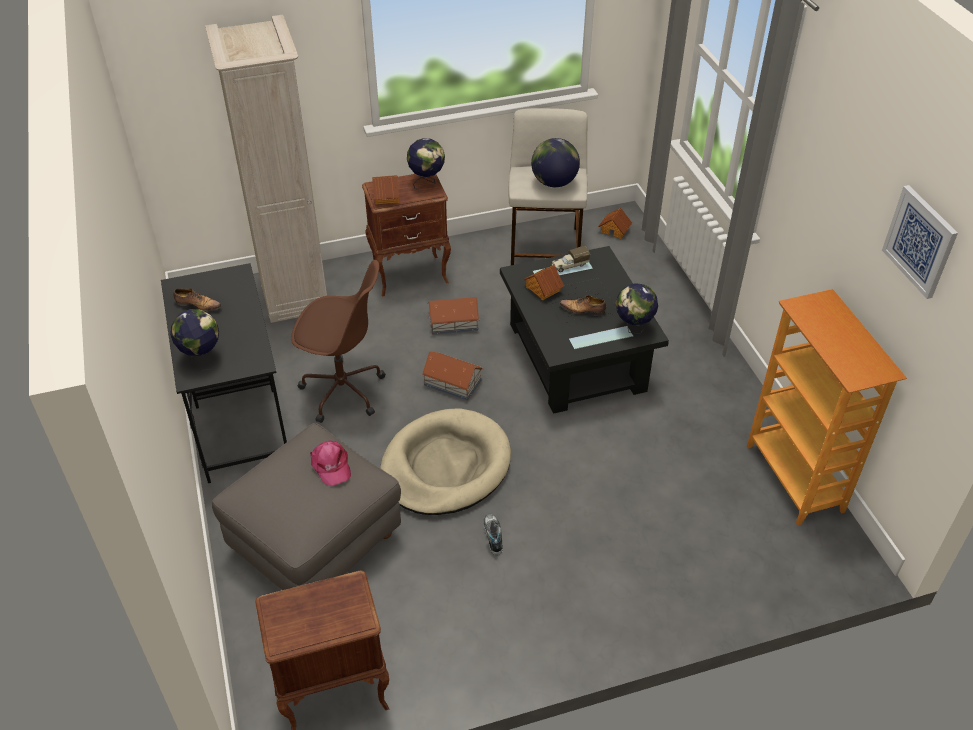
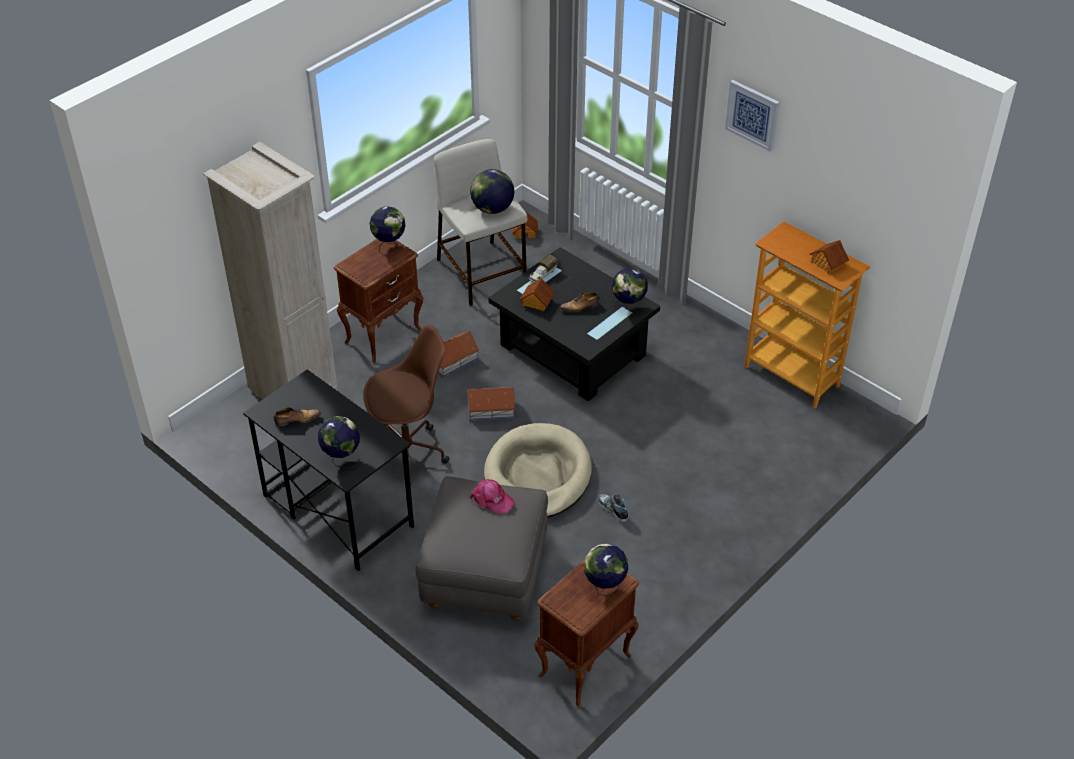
camera: 30 degrees left, 0 degrees up
(336, 618) = (604, 587): none -> globe
(385, 196) = (365, 270): toy house -> toy house (827, 263)
(920, 241) = (856, 169): picture -> picture (752, 114)

